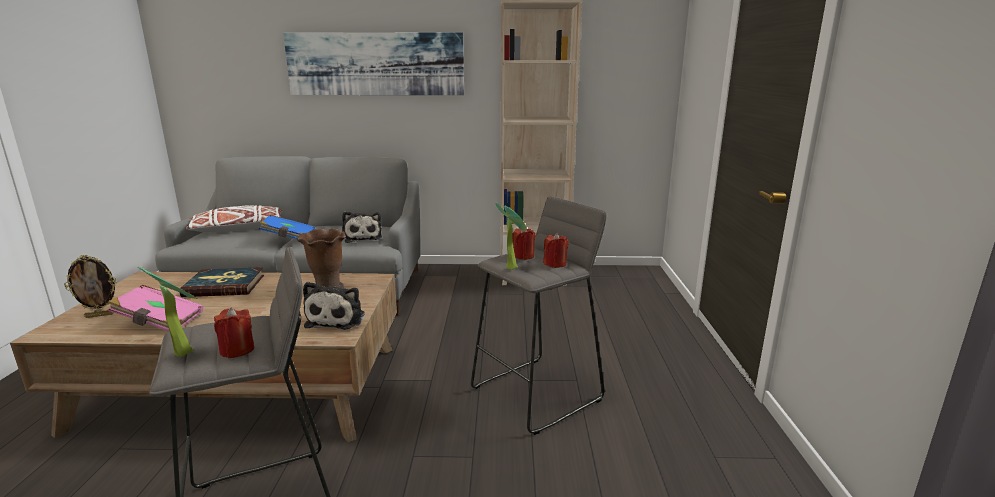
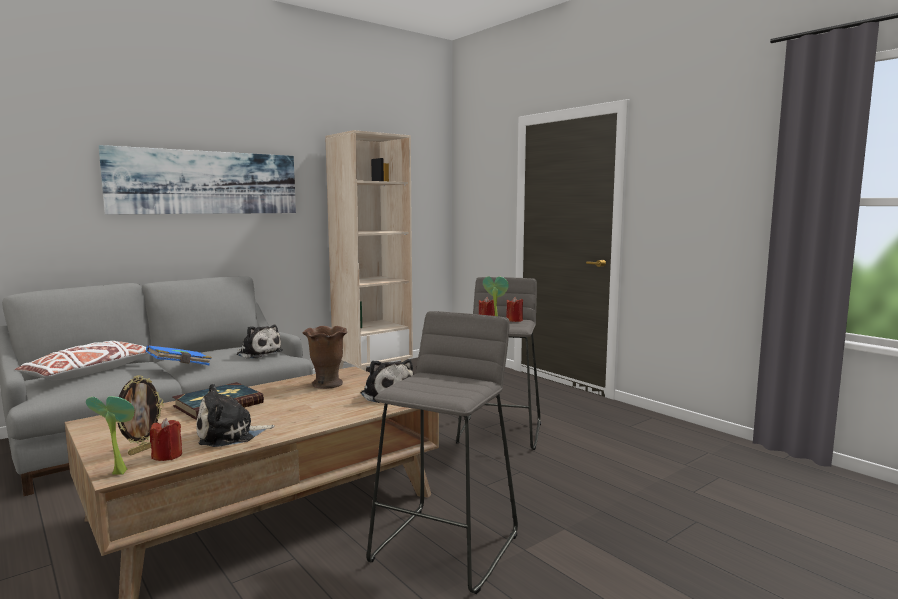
camera: 40 degrees left, 10 degrees down
(159, 322) = (230, 435): pink book -> plush toy
(184, 351) = (434, 392): potted plant -> potted plant (118, 471)
(237, 350) = (465, 383): red candle -> red candle (167, 456)

